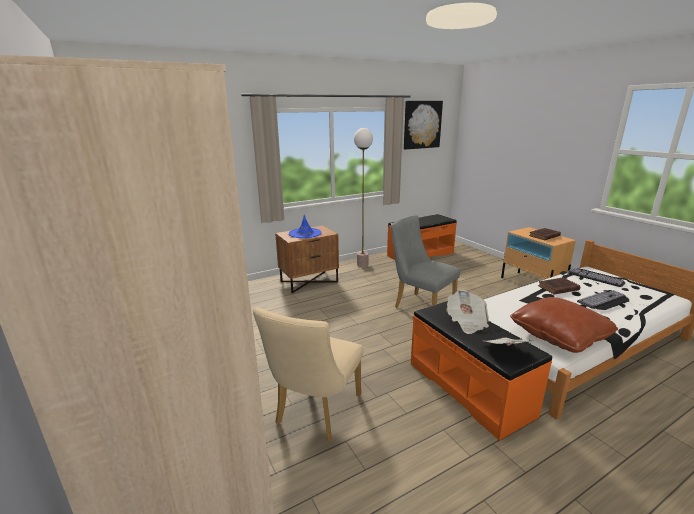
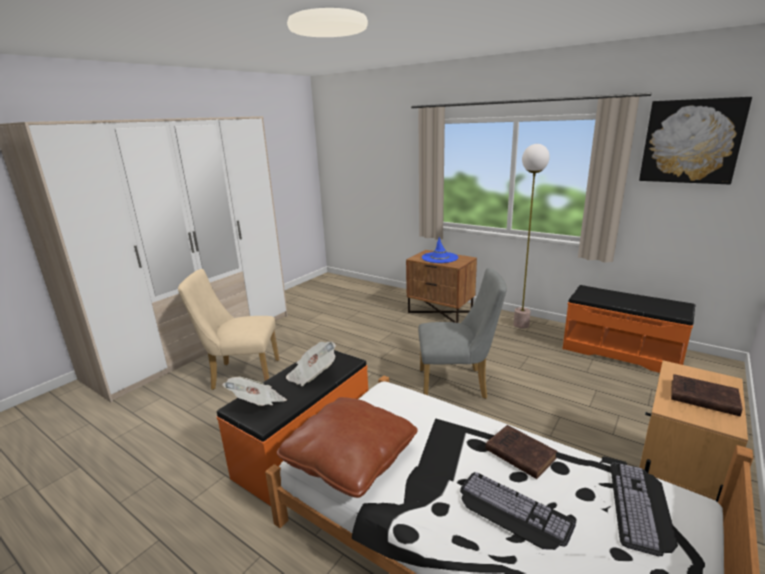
camera: 65 degrees right, 0 degrees up
(420, 305) = (458, 384): grey chair -> grey chair turned 75 degrees clockwise

